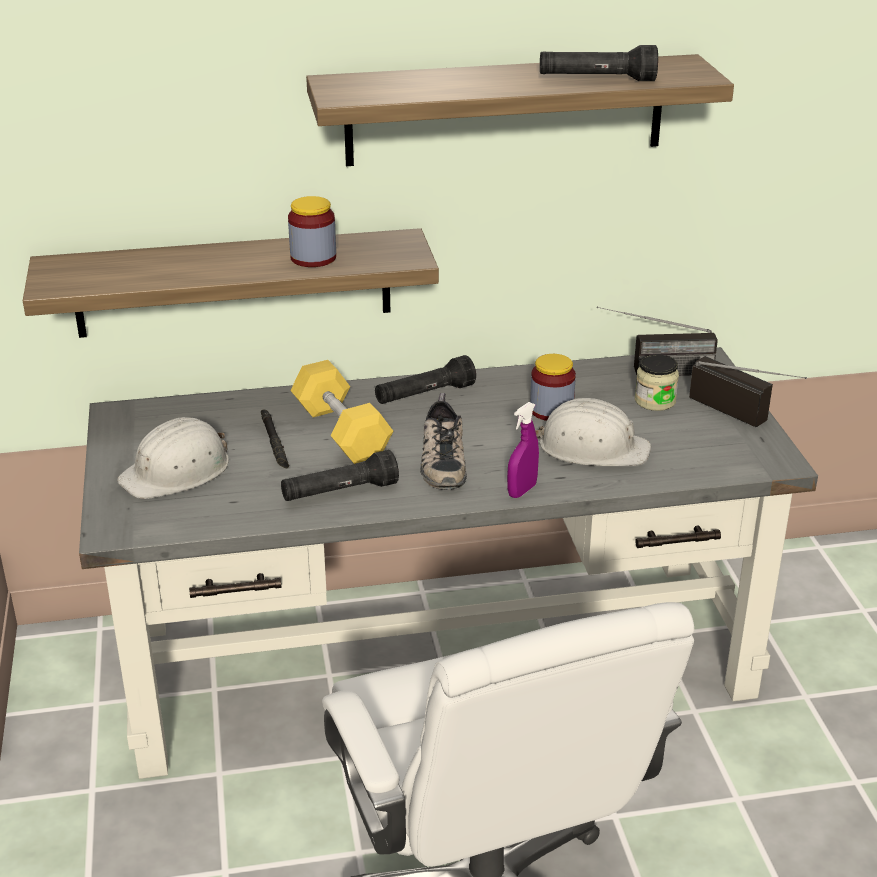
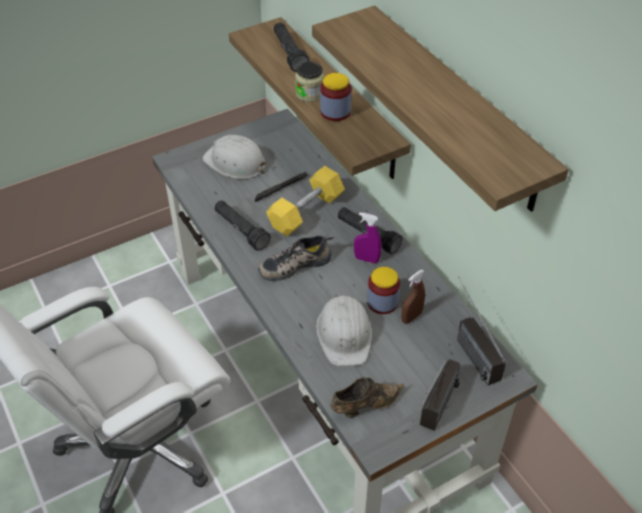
camera: 70 degrees right, 15 degrees up
(522, 491) = (276, 310): purple spray bottle -> purple spray bottle (366, 259)
(586, 396) = (411, 317): none -> brown spray bottle
(596, 80) = (451, 126): black flashlight -> black flashlight (289, 53)
(655, 401) = (426, 356): jar -> jar (309, 94)
(714, 457) = (364, 405): none -> brown shoe

